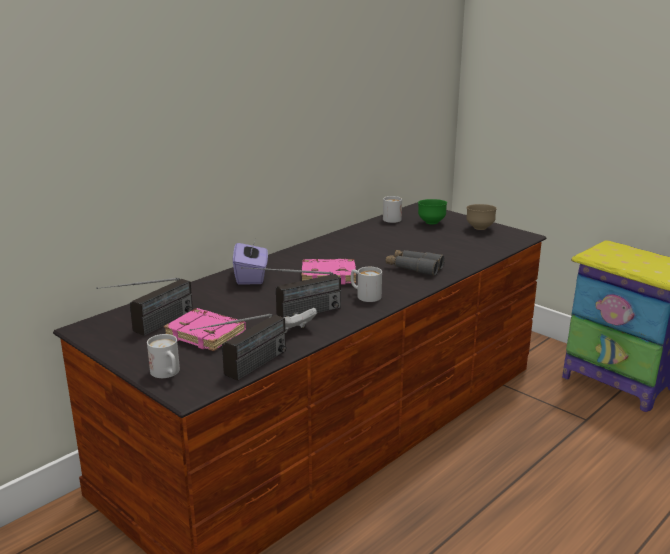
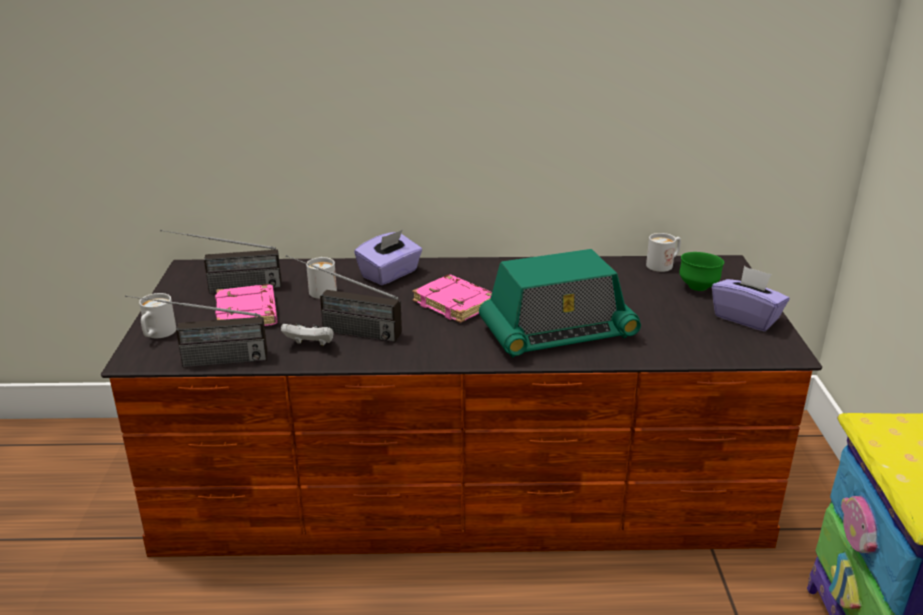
camera: 45 degrees right, 5 degrees up
(364, 295) = (443, 340): white mug -> white mug (323, 289)
(414, 268) = (557, 333): grey binoculars -> radio
(479, 228) = (746, 318): brown bowl -> purple tissue box

